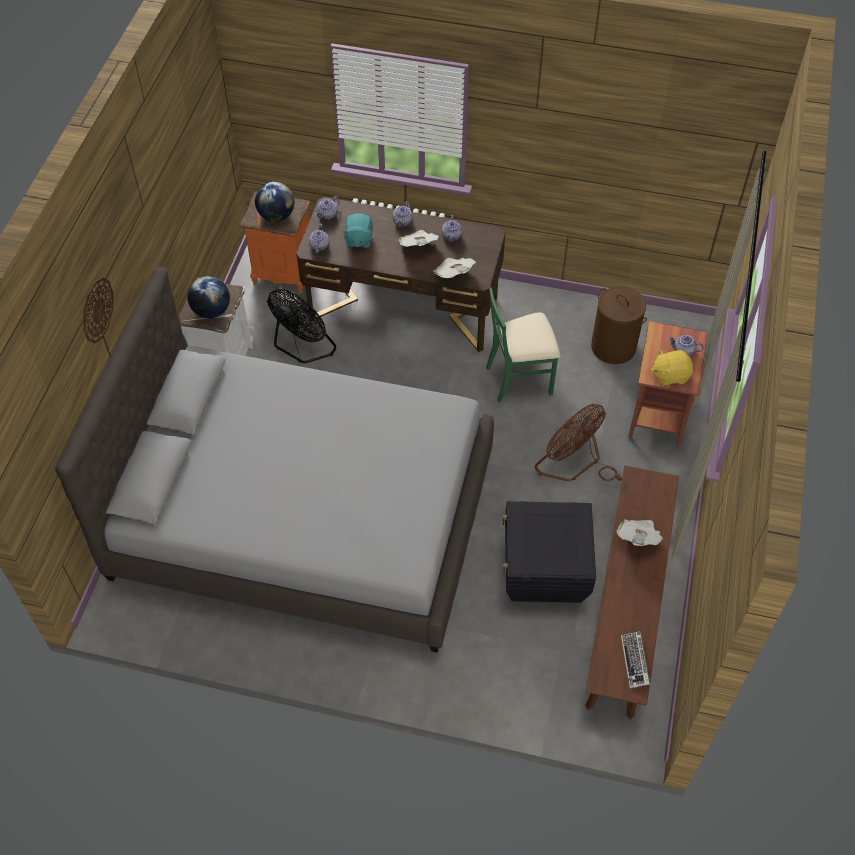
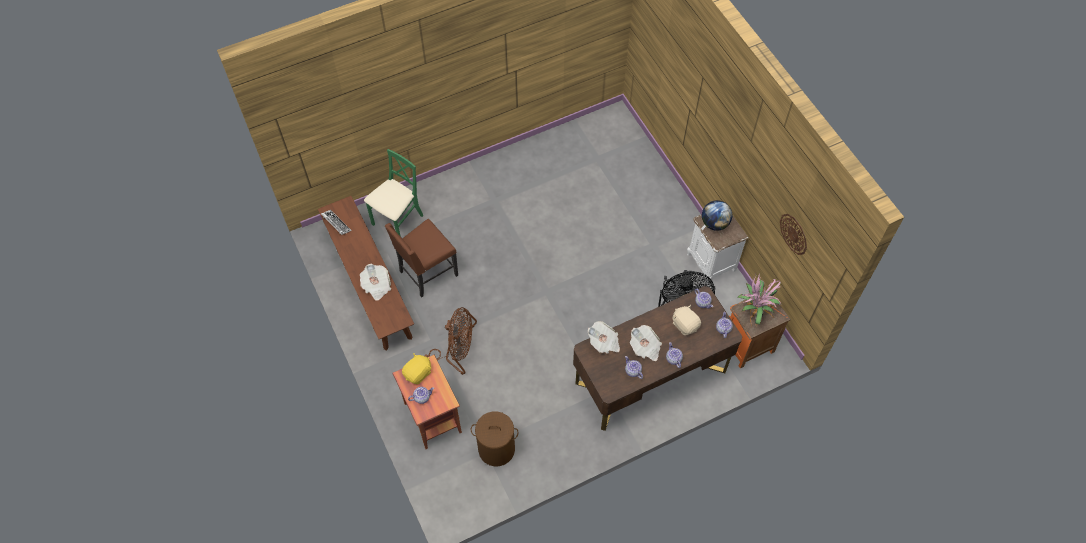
camera: 140 degrees right, 5 degrees up
(97, 310) = (700, 82): wall clock -> wall clock (794, 234)
(276, 216) = (756, 311): globe -> potted plant
(303, 514) = (576, 215): grey bed -> none
(358, 239) = (685, 324): turquoise plush toy -> beige plush toy
(519, 379) = (535, 380): green chair -> green chair (398, 221)
(544, 571) = (427, 273): black storage box -> brown chair

